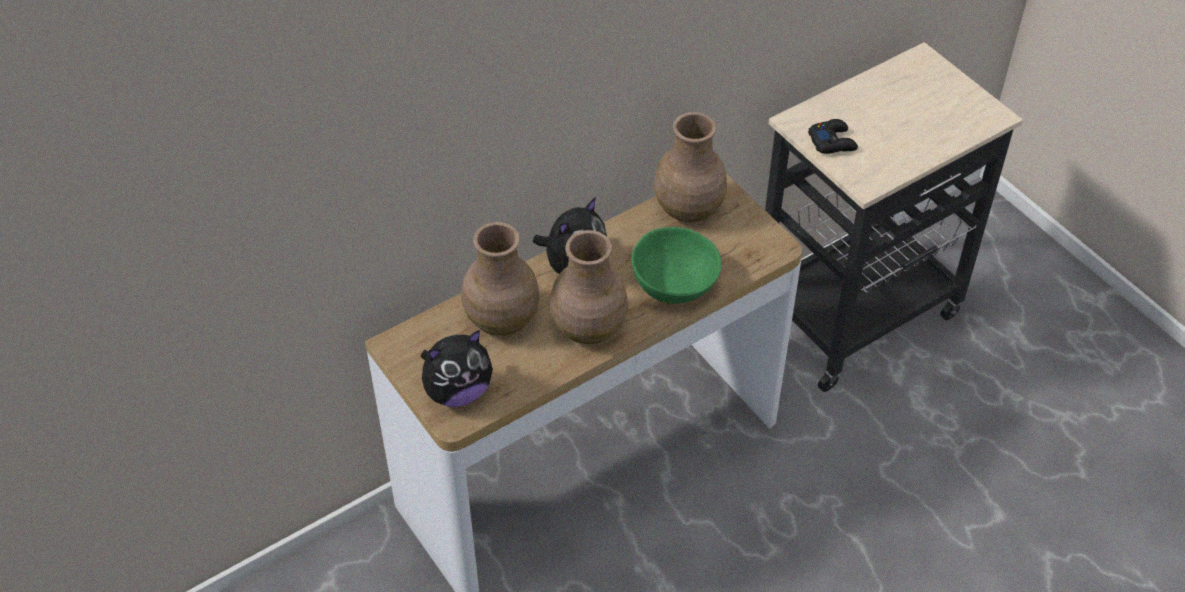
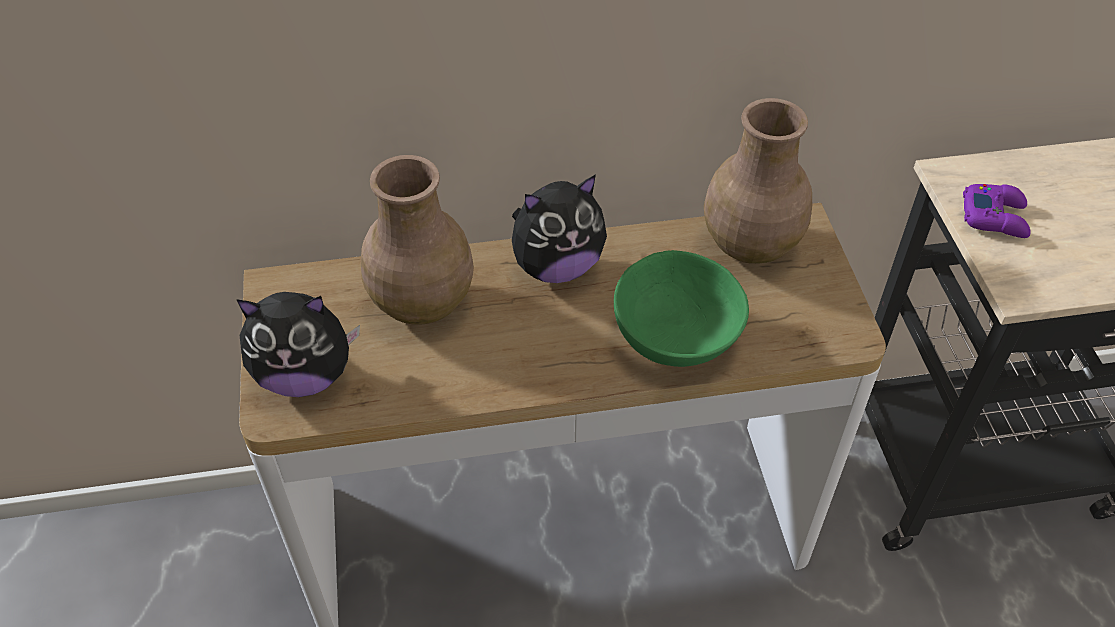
camera: 25 degrees right, 0 degrees up
(587, 328) = (523, 354): brown vase -> none
(832, 142) = (995, 217): black game controller -> purple game controller

